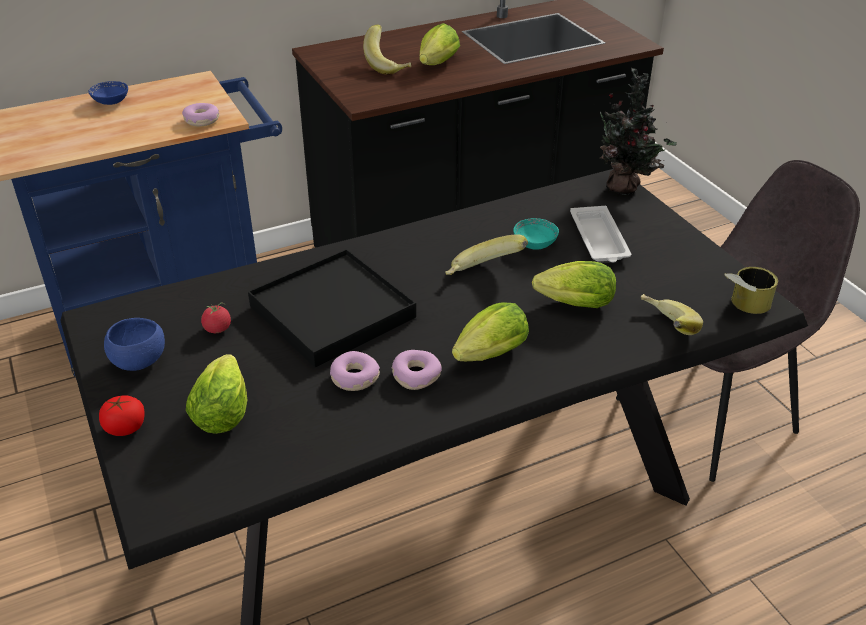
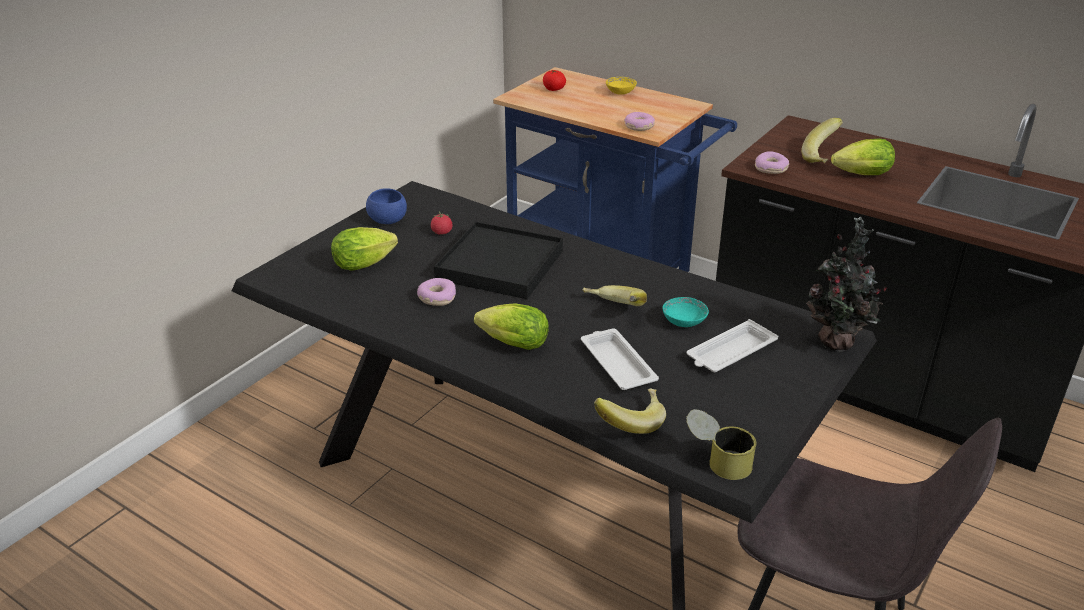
camera: 60 degrees right, 5 degrees down
(111, 102) = (620, 92): blue bowl -> yellow bowl
(125, 428) = (327, 240): tomato -> tomato (554, 89)
(416, 375) = (461, 320): donut -> donut (771, 168)
(571, 304) = (617, 363): lettuce -> white tray

